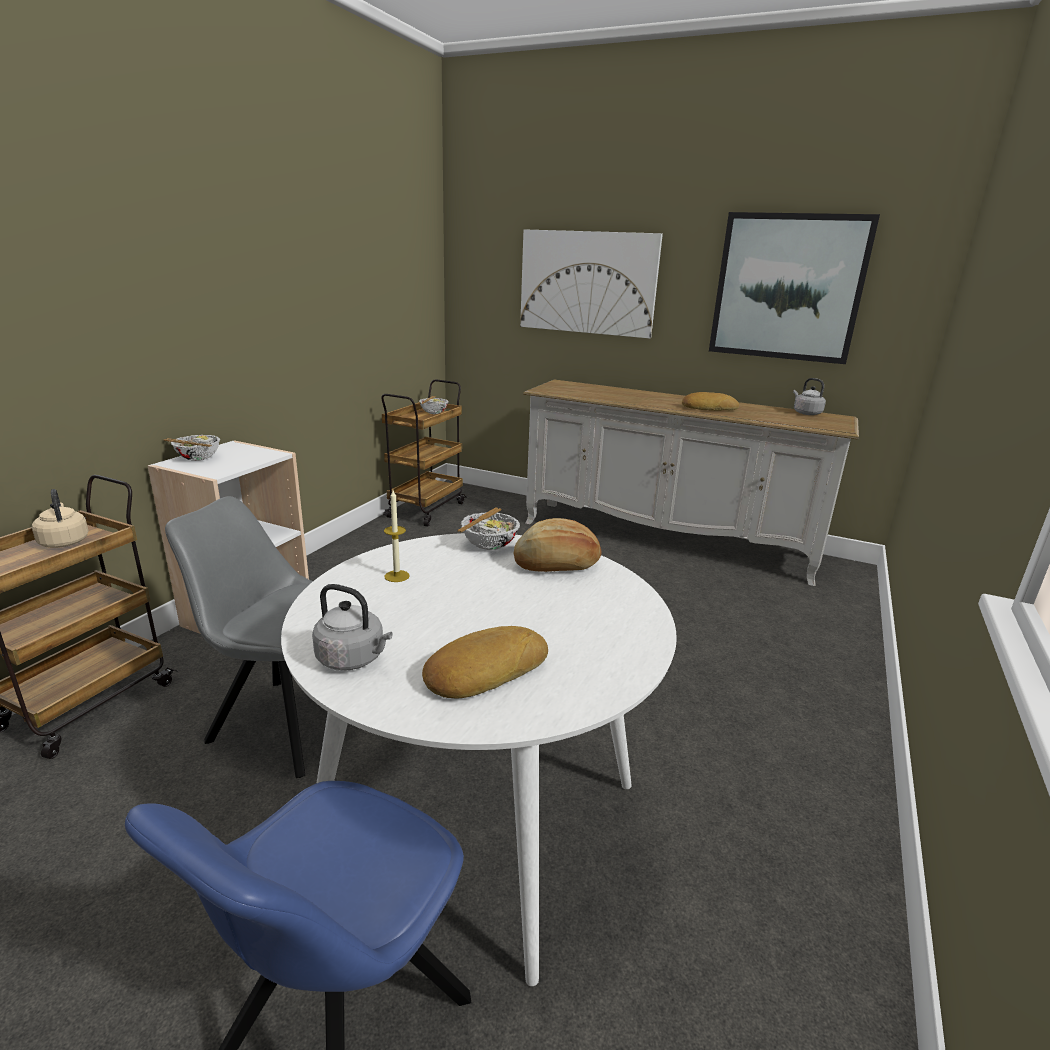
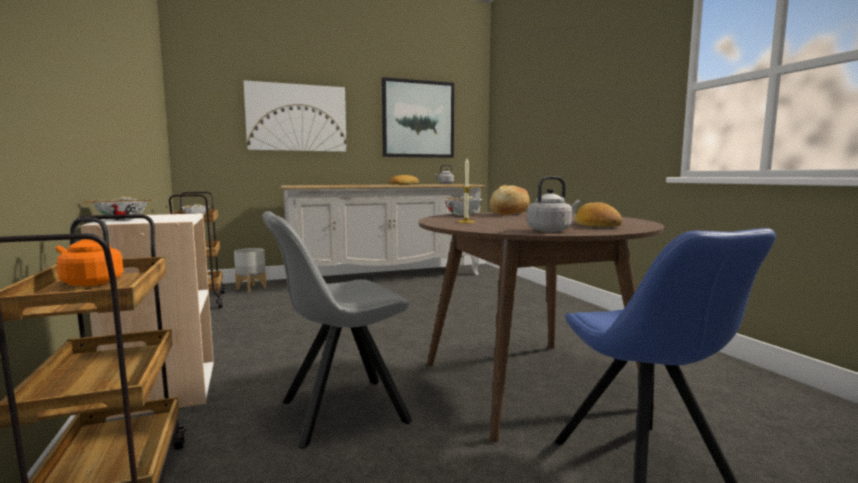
camera: 45 degrees left, 15 degrees down
(64, 541) = (90, 283): beige kettle -> orange kettle
(480, 820) = (529, 384): white dining table -> brown dining table
(495, 505) = (251, 288): none -> grey planter

